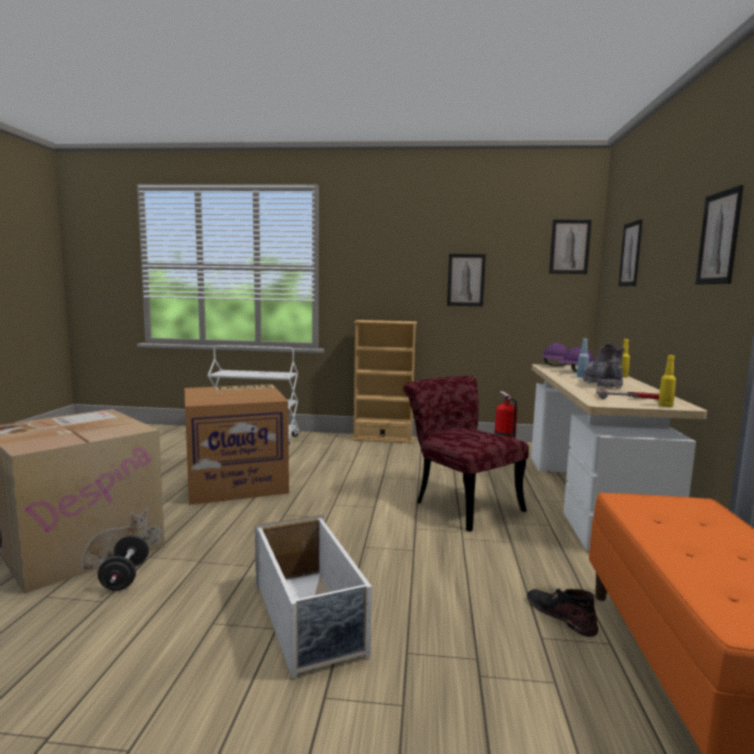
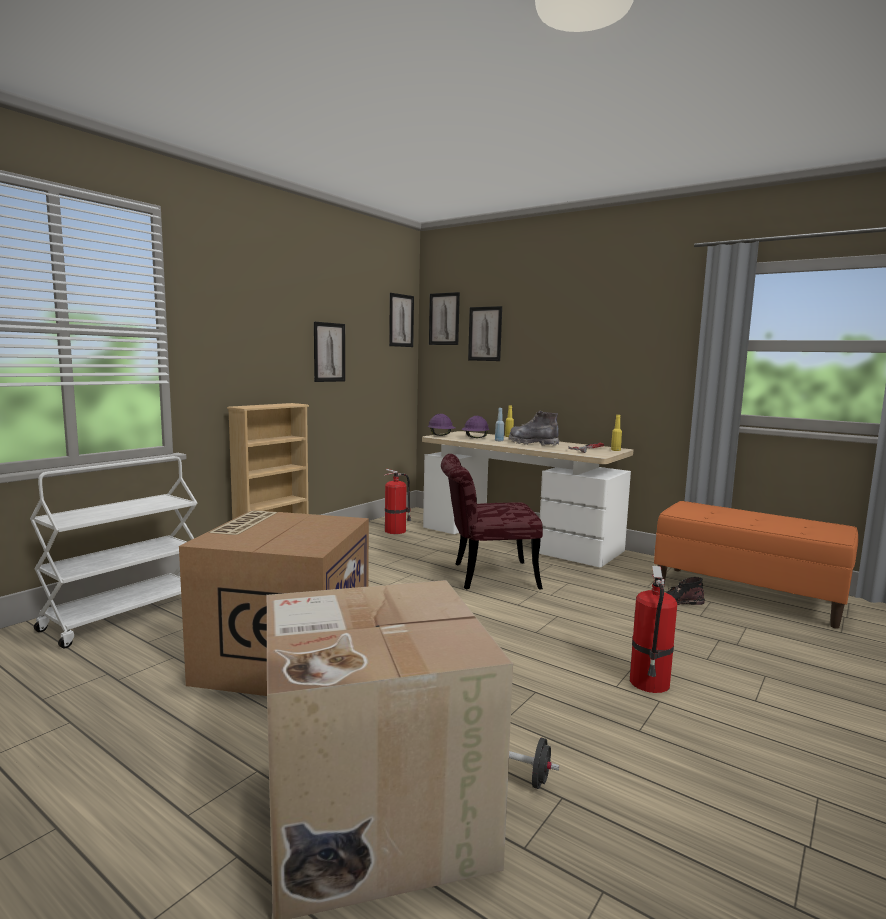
camera: 60 degrees left, 0 degrees up
(309, 619) = (649, 683): white storage box -> fire extinguisher
(719, 238) = (621, 333): picture -> picture (444, 319)

